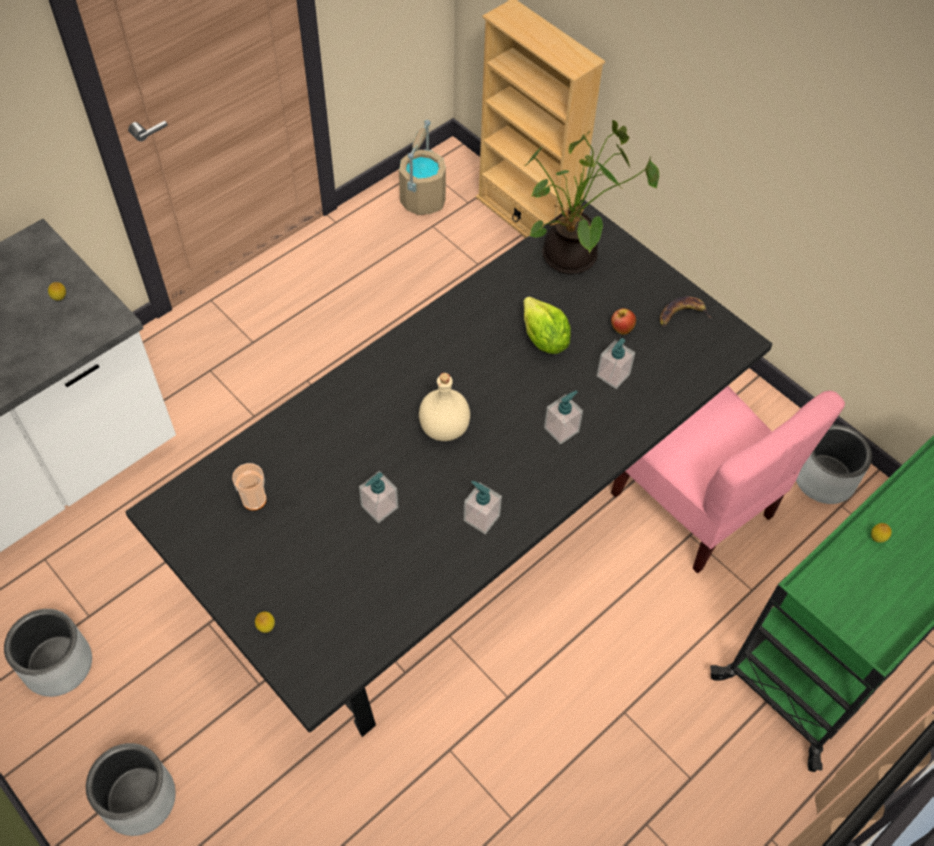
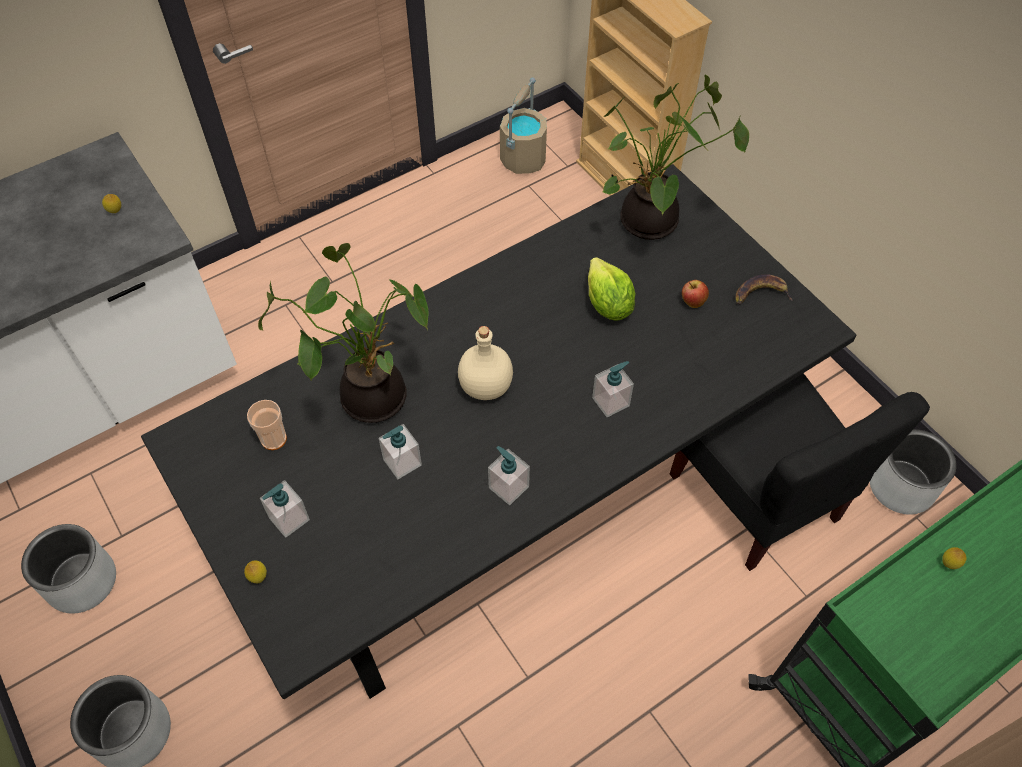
camera: 10 degrees right, 0 degrees up
(337, 447) = (370, 393): none -> potted plant
(613, 375) = (676, 350): soap dispenser -> soap dispenser (289, 519)
(694, 504) = (756, 496): pink chair -> black chair

